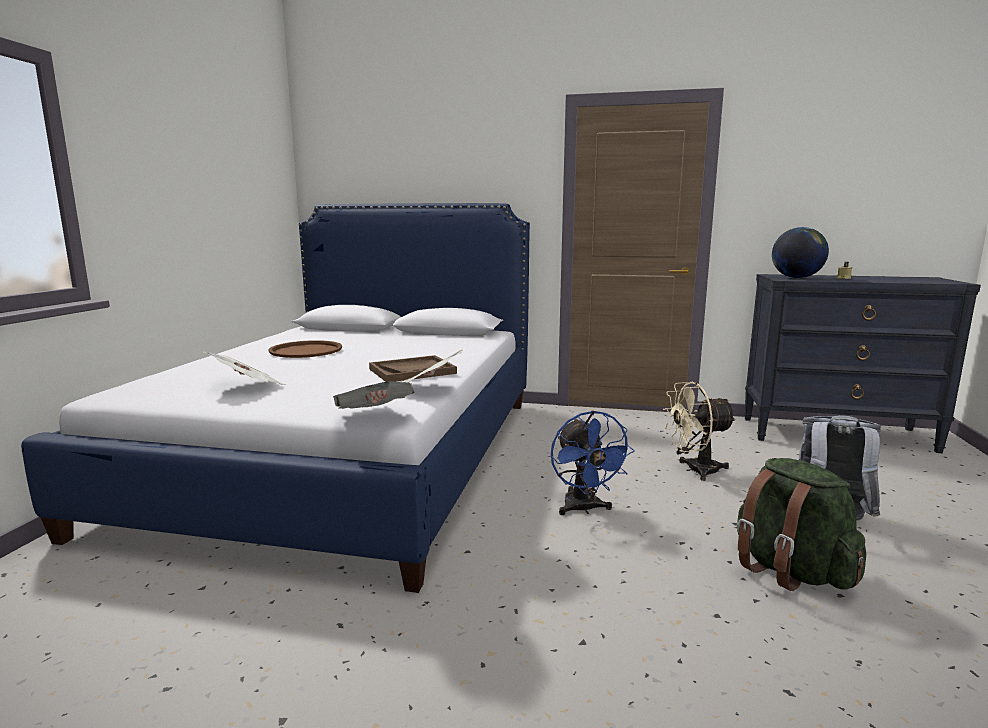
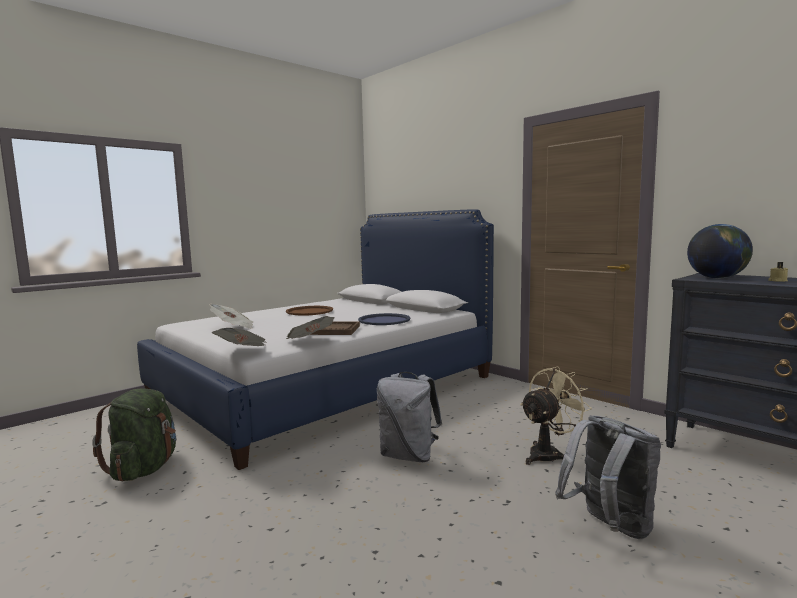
camera: 35 degrees right, 5 degrees down
(444, 351) = (384, 320): none -> blue tray
(584, 509) = (409, 455): blue fan -> grey backpack
(695, 470) = (549, 454): beige fan -> beige fan turned 120 degrees clockwise
(790, 571) = (488, 549): green backpack -> green backpack (144, 469)

